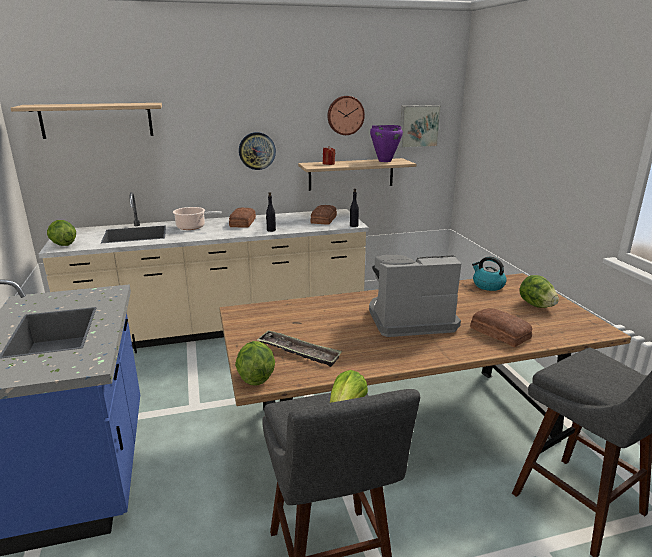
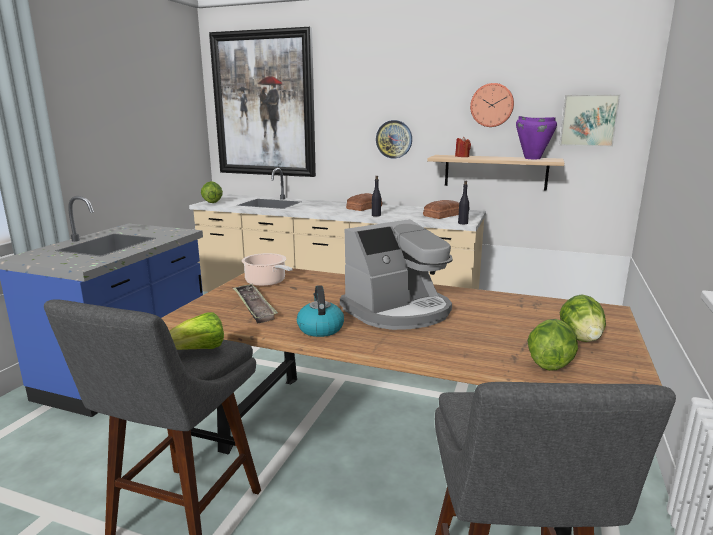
camera: 35 degrees right, 5 degrees down
(97, 120) = (264, 105): shelf -> picture
(192, 227) = (318, 205): cooking pot -> cooking pot (267, 282)
(255, 377) = (191, 313): lettuce -> lettuce (549, 363)
(409, 319) = (398, 311): coffee machine -> coffee machine turned 120 degrees clockwise
(487, 285) = (551, 306): kettle -> kettle (320, 328)
(500, 333) = (476, 348): bread -> none

